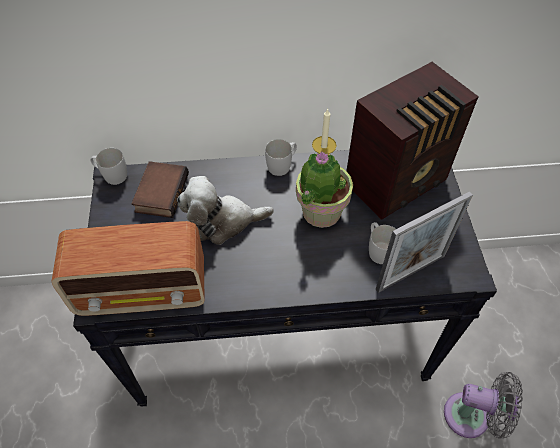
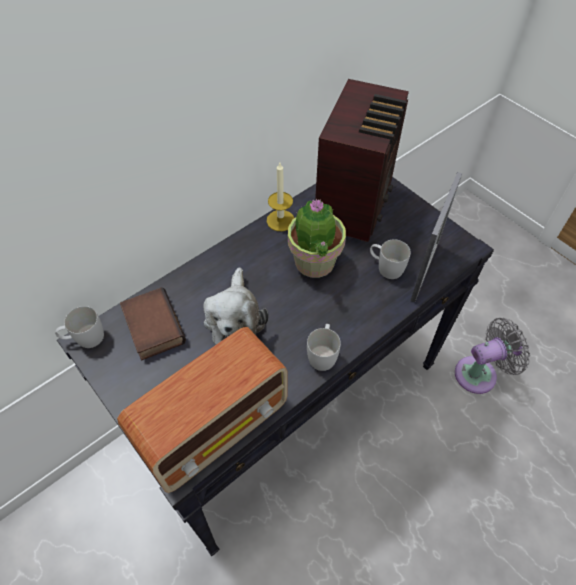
camera: 35 degrees left, 0 degrees up
(222, 222) = (235, 320): plush toy -> plush toy turned 45 degrees counterclockwise
(282, 165) = (247, 240): white mug -> white mug (323, 353)

